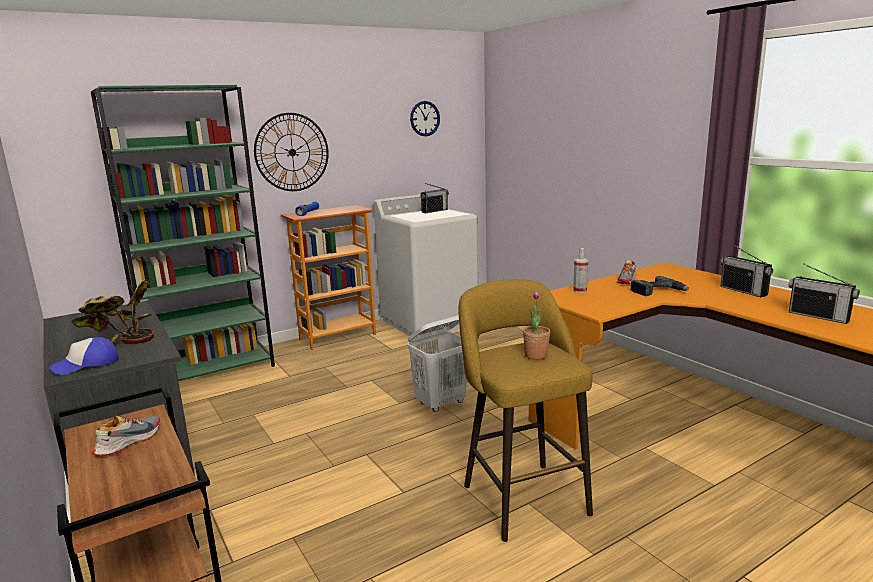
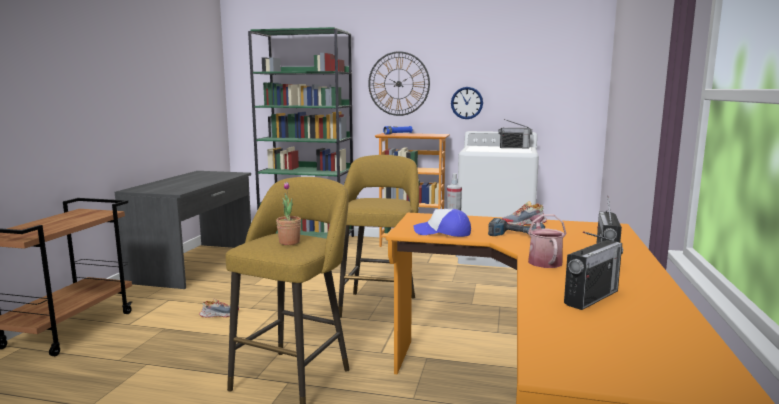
camera: 45 degrees right, 5 degrees down
(87, 364) = (147, 188): cap -> cap (443, 232)
(120, 338) = (188, 183): potted plant -> none
(128, 441) = (74, 218): shoe -> shoe (219, 314)
(425, 118) = (532, 59): wall clock -> wall clock (466, 103)
(441, 403) = (379, 305): white laundry basket -> yellow stool
(728, 303) = (543, 260): none -> watering can
(818, 316) = (591, 297): radio -> radio turned 135 degrees counterclockwise

